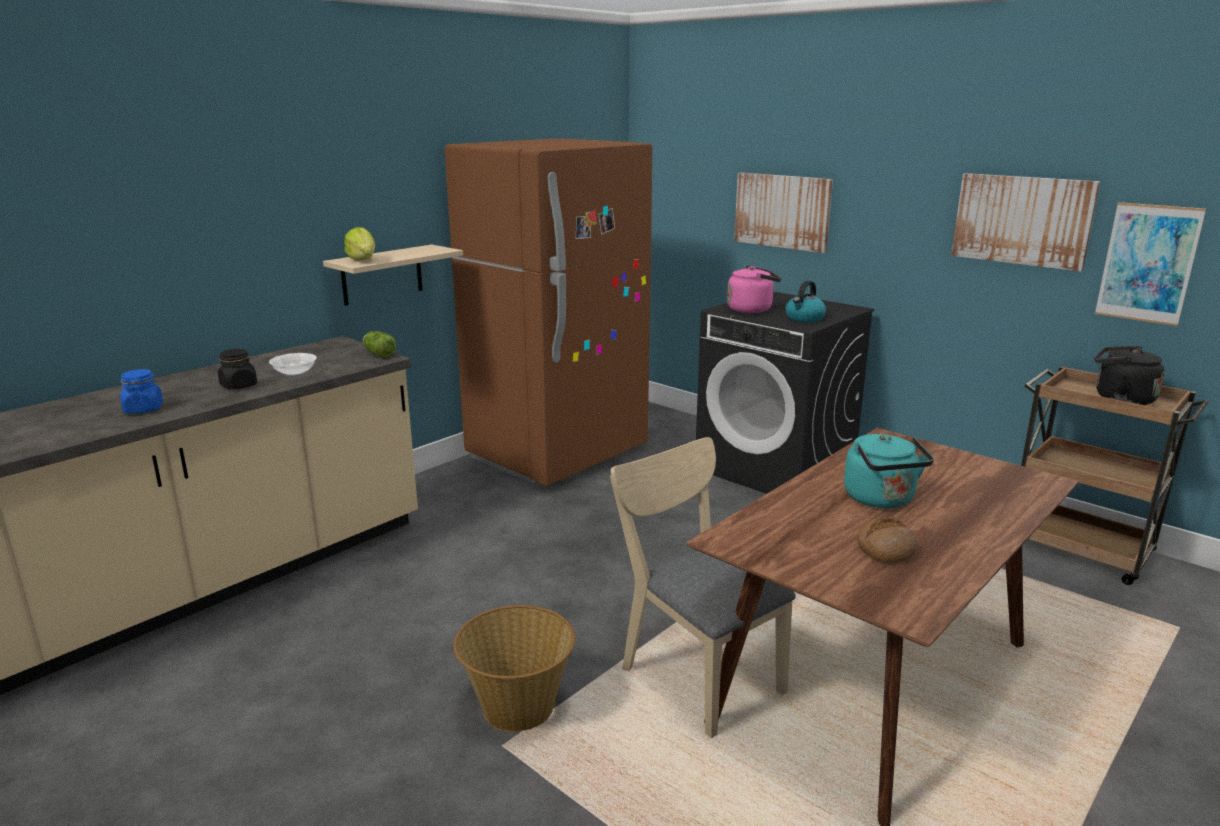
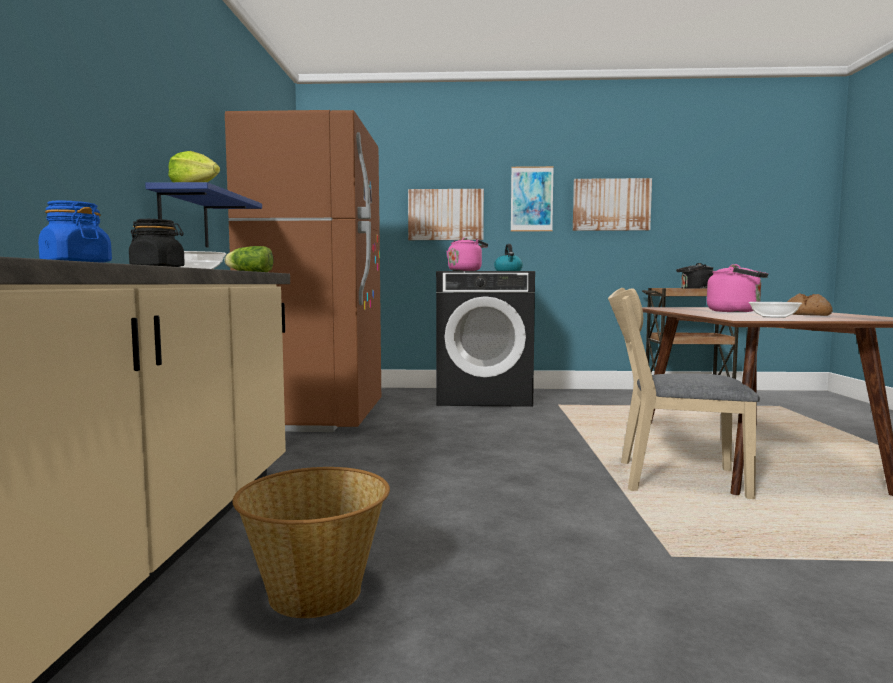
camera: 40 degrees left, 15 degrees down
(382, 275) = (184, 219): beige shelf -> blue shelf
(517, 708) = (626, 534): basket -> basket (315, 593)
(793, 544) = (774, 317): none -> bowl
(881, 500) = (736, 311): turquoise kettle -> pink kettle
(1148, 263) = (681, 222): picture -> picture (531, 199)

